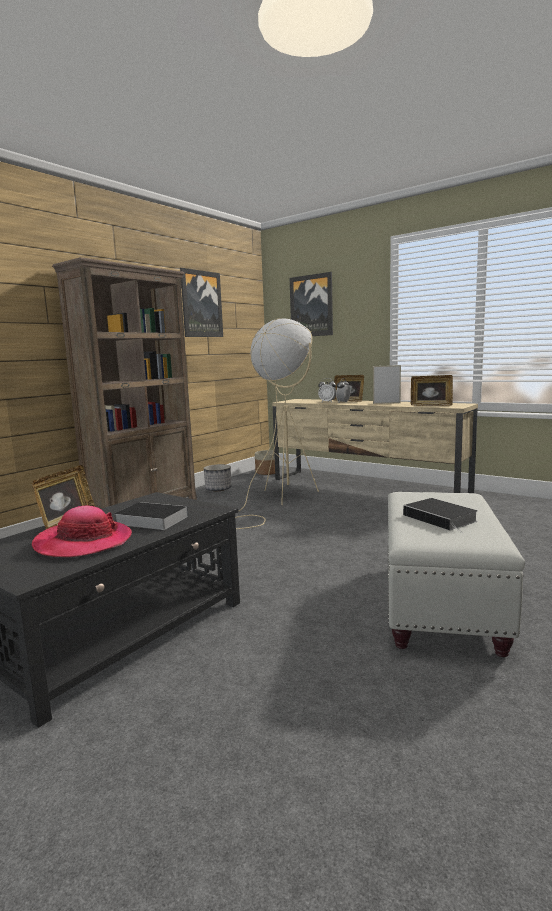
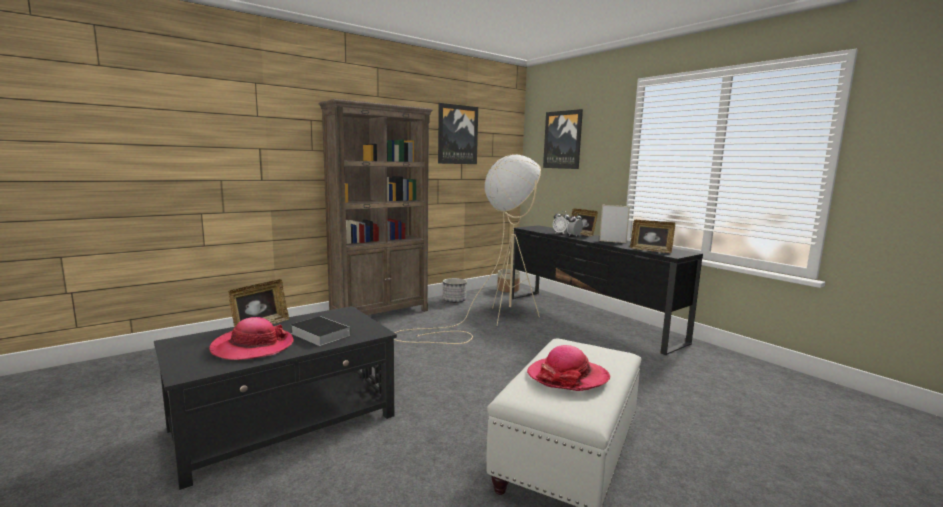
camera: 15 degrees right, 0 degrees up
(367, 486) = (589, 318): beige tv stand -> black tv stand
(441, 518) = (568, 377): book -> hat

